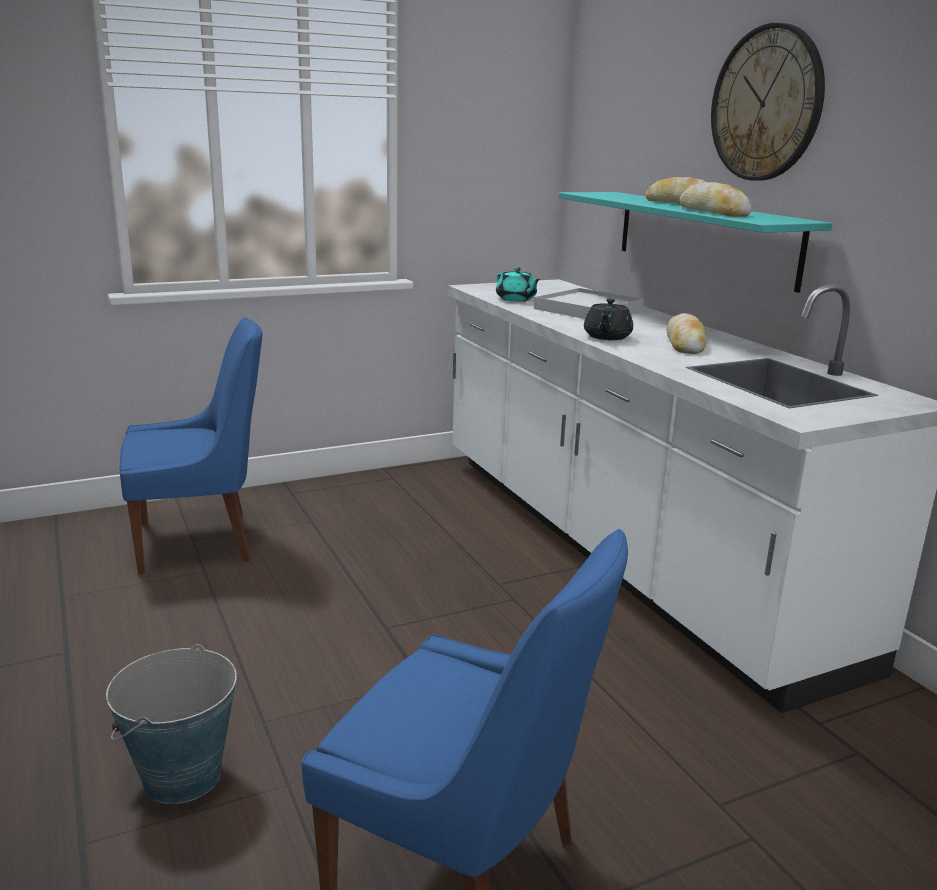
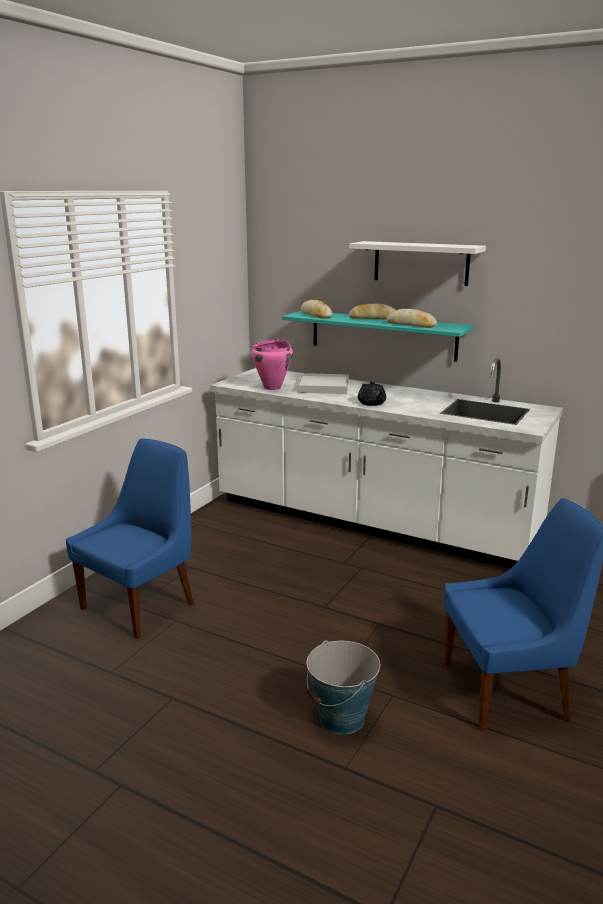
camera: 35 degrees left, 0 degrees up
(516, 299) = (273, 387): turquoise teapot -> pink cooking pot
(685, 343) = (410, 399): bread -> bread (316, 315)
(766, 104) = (421, 263): wall clock -> white shelf

